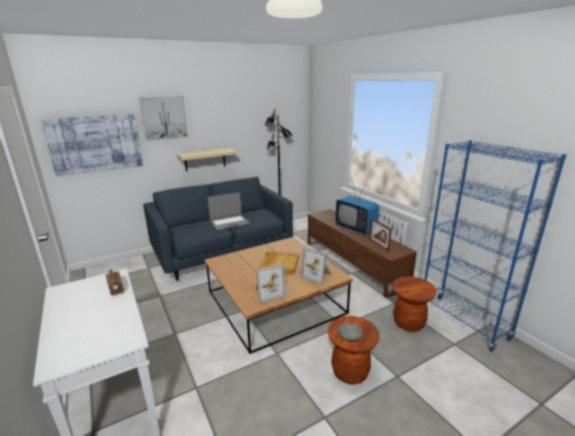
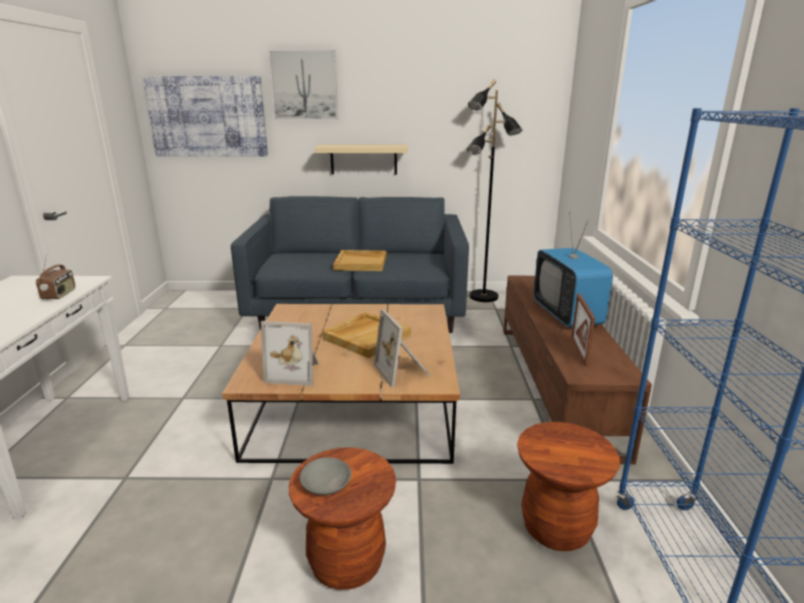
camera: 30 degrees right, 0 degrees up
(229, 223) = (361, 263): laptop -> beige tray

